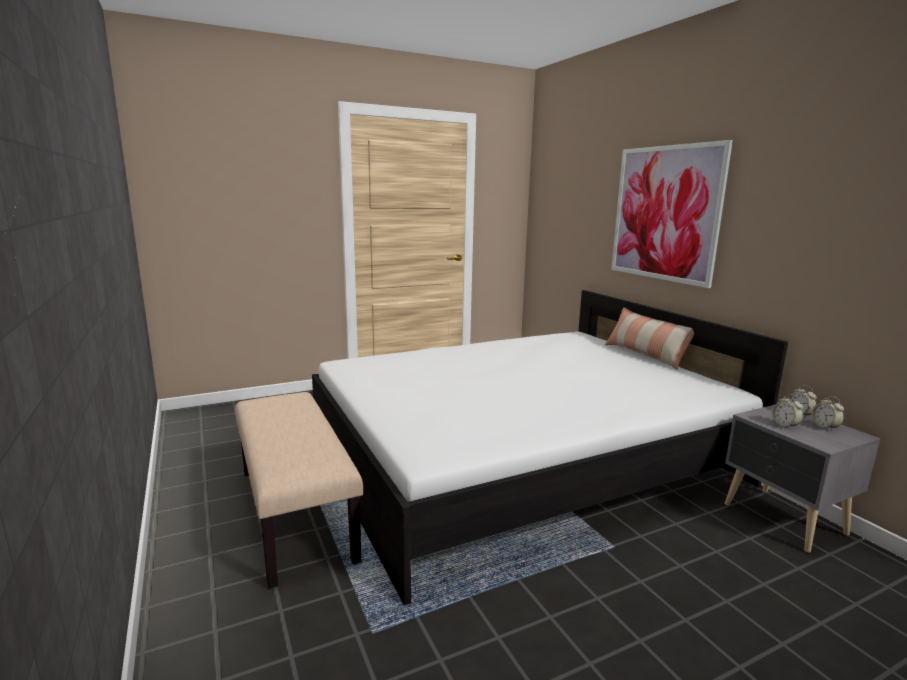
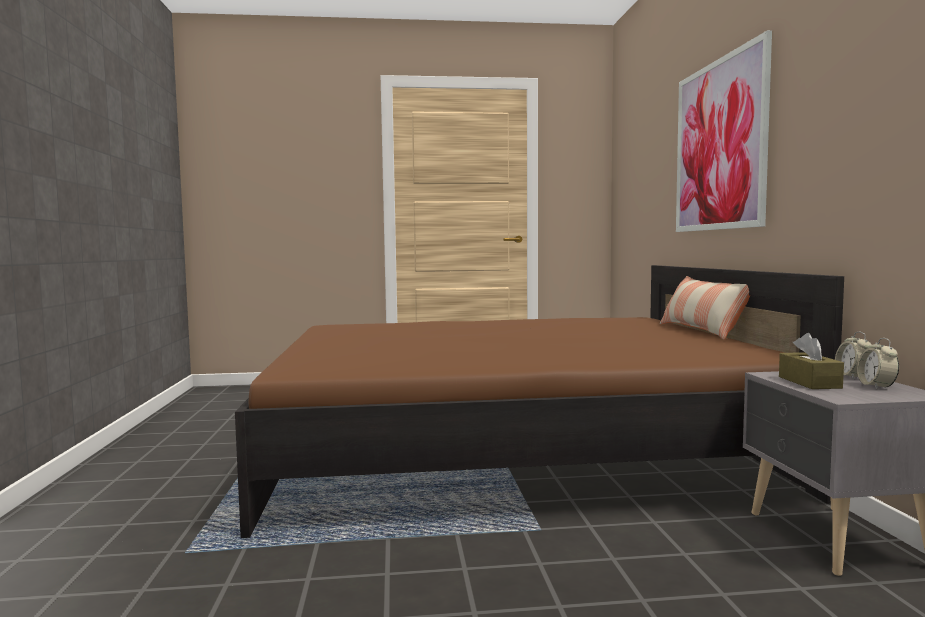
camera: 20 degrees right, 10 degrees down
(296, 512) = (224, 461): beige bench -> none
(521, 459) = (510, 448): white bed -> brown bed
(785, 425) = (809, 382): alarm clock -> brown tissue box

